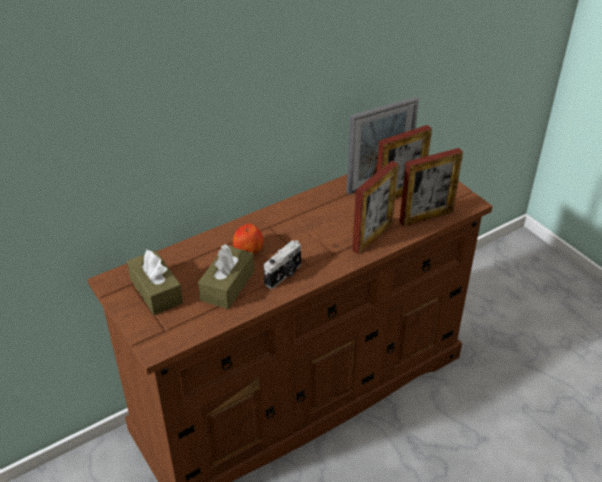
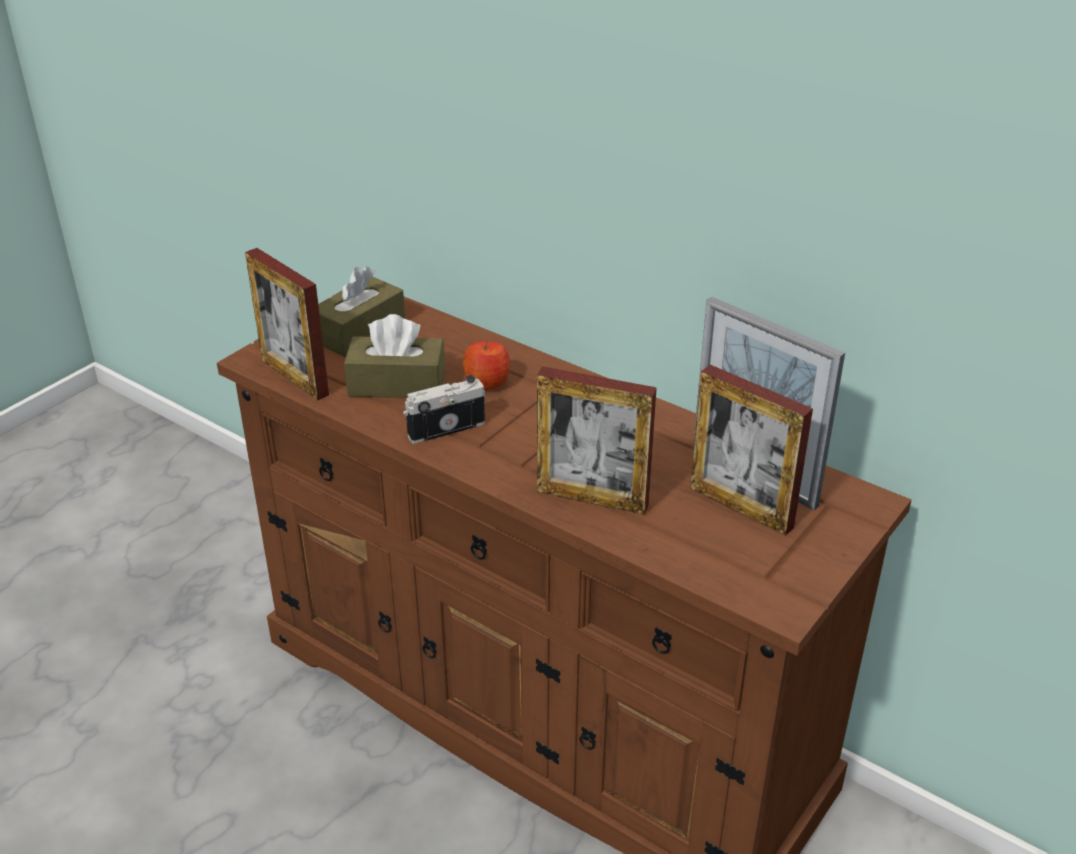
camera: 70 degrees right, 5 degrees down
(284, 275) = (445, 428): camera -> camera turned 135 degrees clockwise
(426, 217) = (694, 553): picture frame -> picture frame (294, 377)

